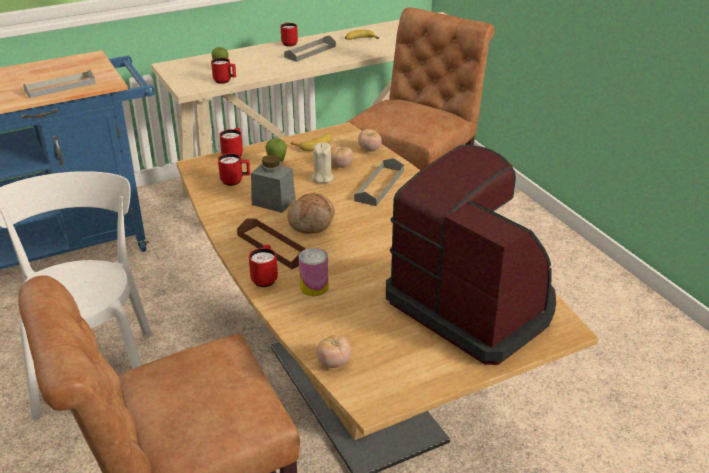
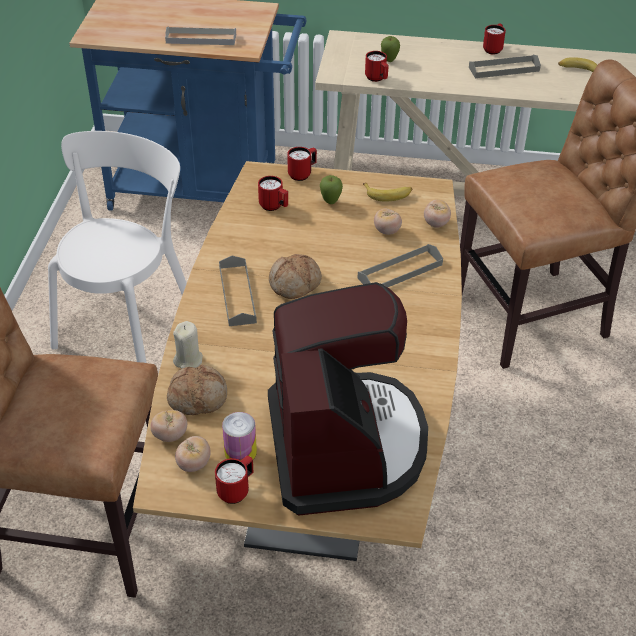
camera: 35 degrees right, 10 degrees up
(265, 278) = (199, 324): red mug -> red mug (236, 490)
(273, 202) = (284, 245): grey jar -> none
(274, 246) = (237, 295): brown tray -> grey tray
(314, 287) = (228, 354): can -> can (240, 452)
(322, 178) = (355, 238): beige candle -> beige candle (188, 360)
(324, 326) = (198, 397): none -> bread
(377, 373) = (194, 464): none -> tomato

